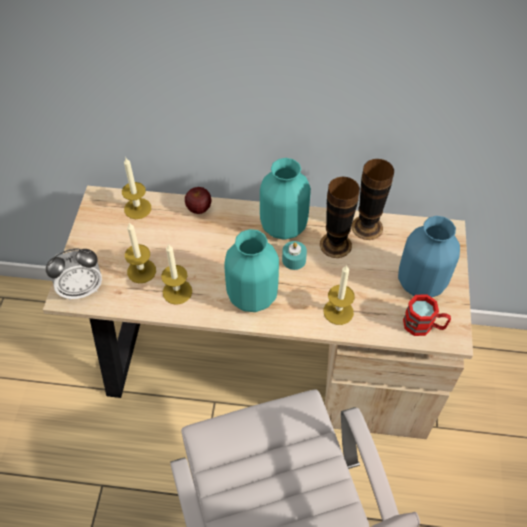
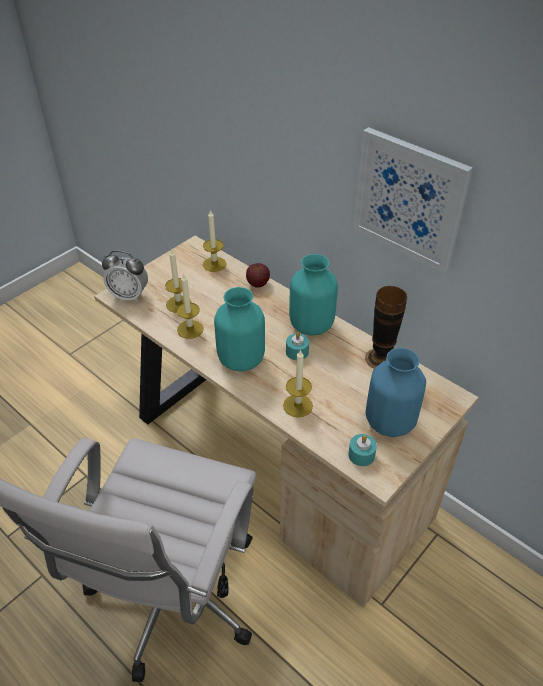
camera: 35 degrees right, 10 degrees down
(335, 245) = (341, 358): vase -> none
(374, 74) = (409, 199): none -> picture
(424, 325) = (361, 455): red mug -> turquoise candle

